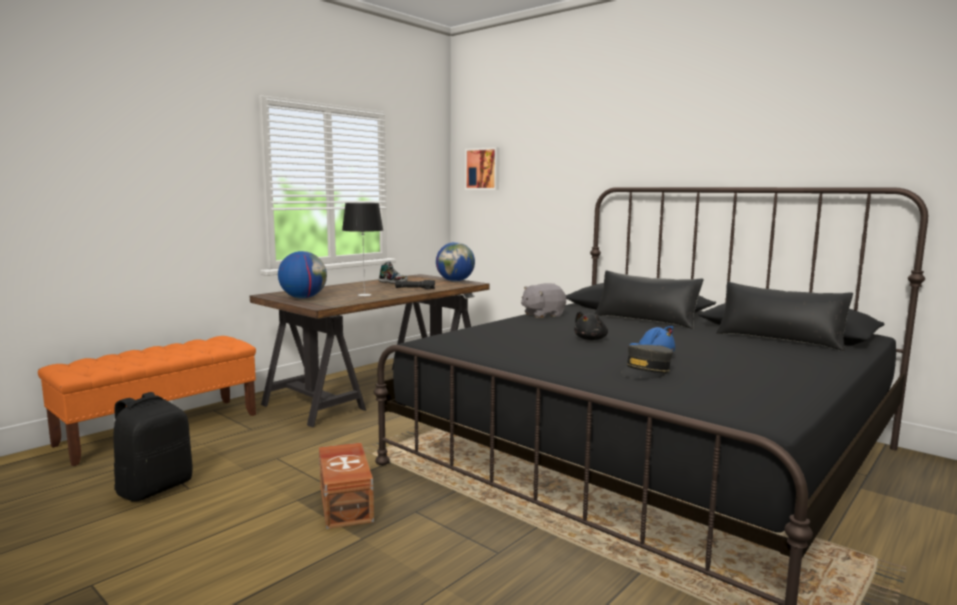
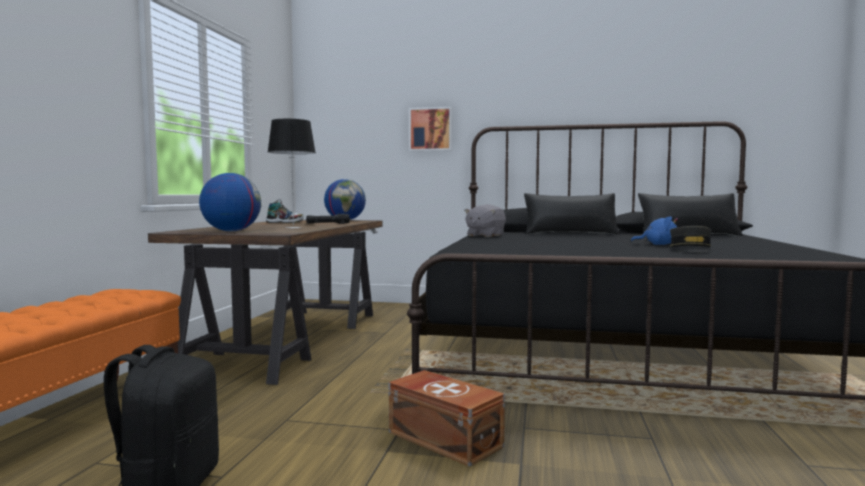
camera: 30 degrees left, 5 degrees down
(483, 169) = (337, 113): picture -> picture (430, 129)
(591, 339) = (580, 242): black plush toy -> none

